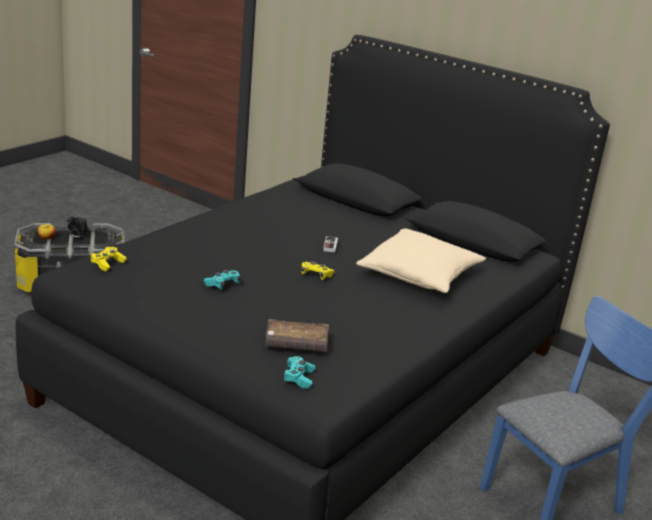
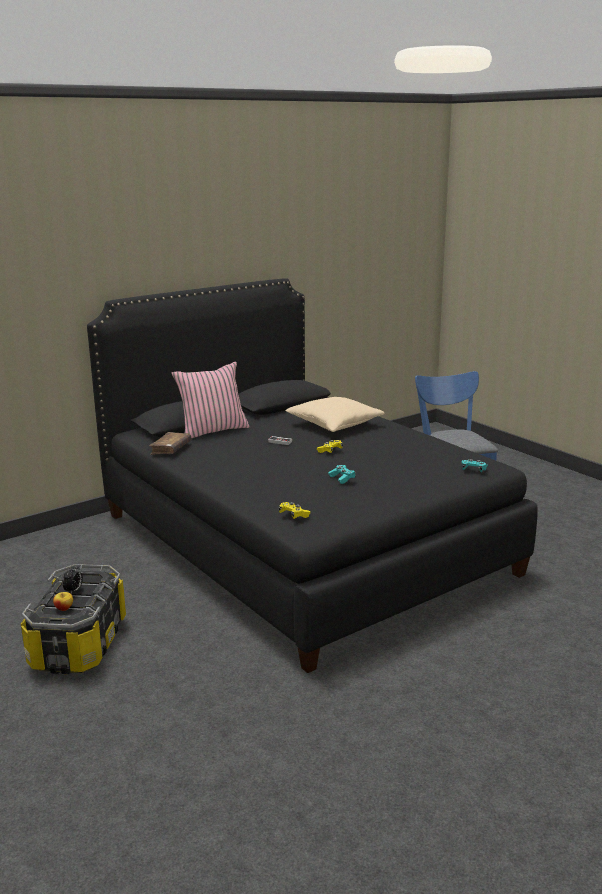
camera: 70 degrees left, 5 degrees down
(296, 344) = (431, 466): brown book -> brown book (171, 449)
(347, 210) = (212, 430): none -> pink pillow

